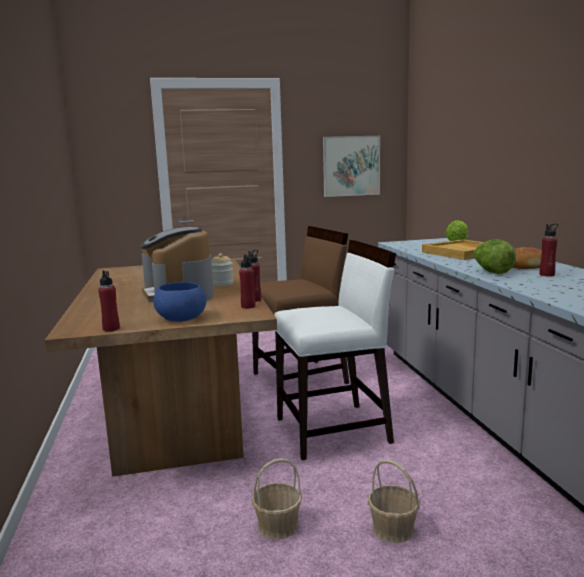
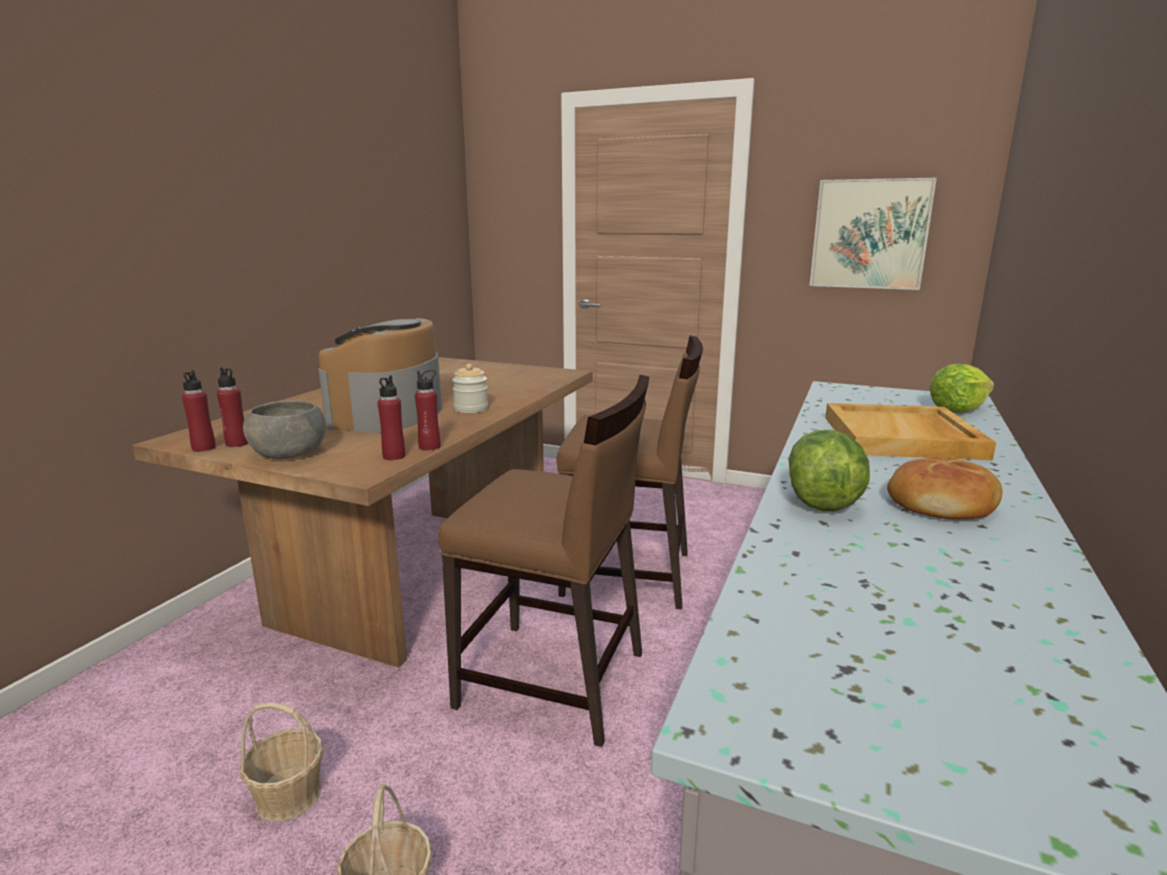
camera: 35 degrees right, 5 degrees up
(181, 318) = (289, 454): blue bowl -> grey bowl
(334, 430) = (553, 680): white chair -> brown chair
(547, 275) = (927, 545): red bottle -> red bottle (237, 444)

